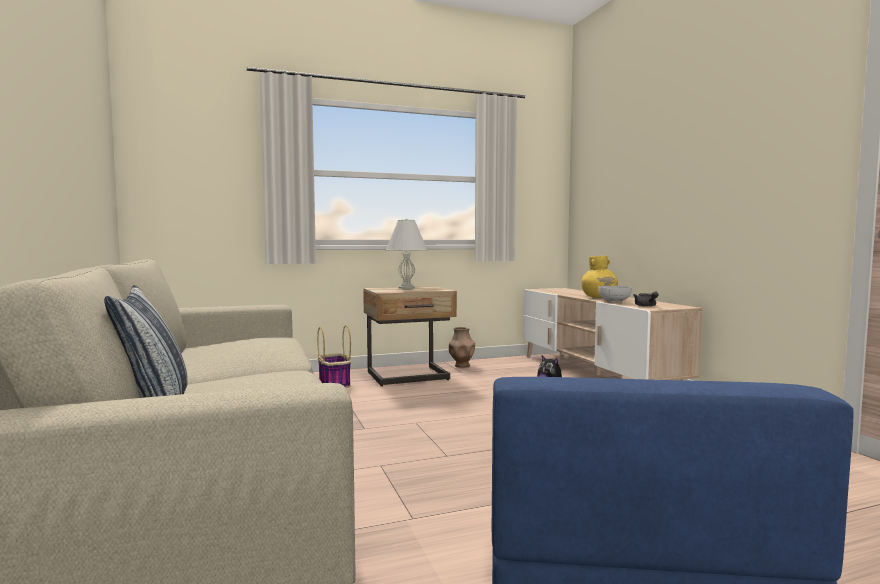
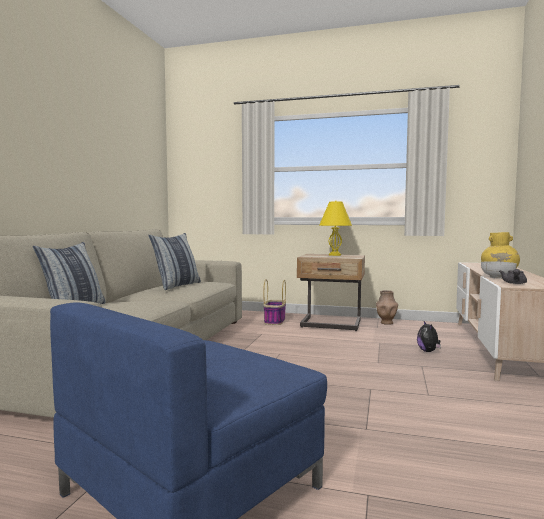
camera: 35 degrees right, 0 degrees up
(242, 348) = (177, 285): none -> pillow
(406, 288) = (335, 255): white table lamp -> yellow table lamp

